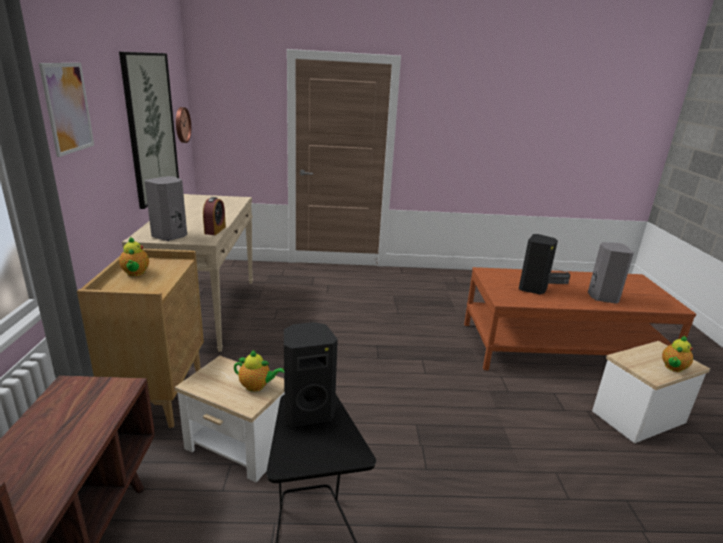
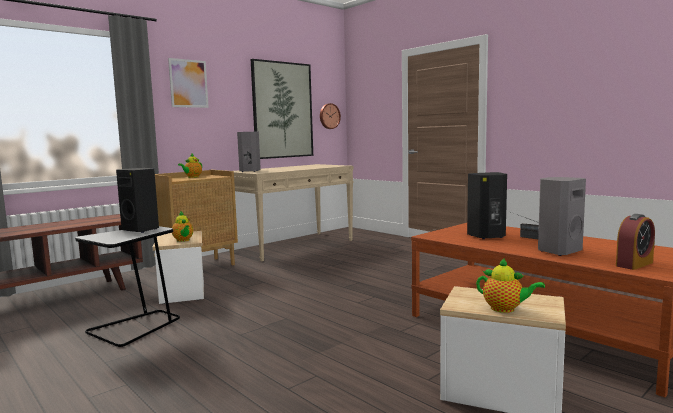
camera: 50 degrees right, 15 degrees down
(215, 230) = (278, 171): alarm clock -> alarm clock (634, 264)
(673, 368) = (505, 309): teapot -> teapot turned 150 degrees counterclockwise

